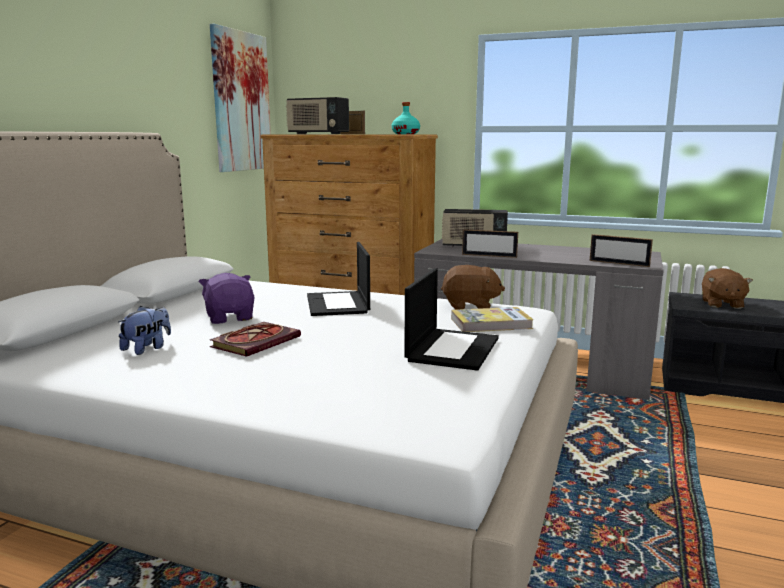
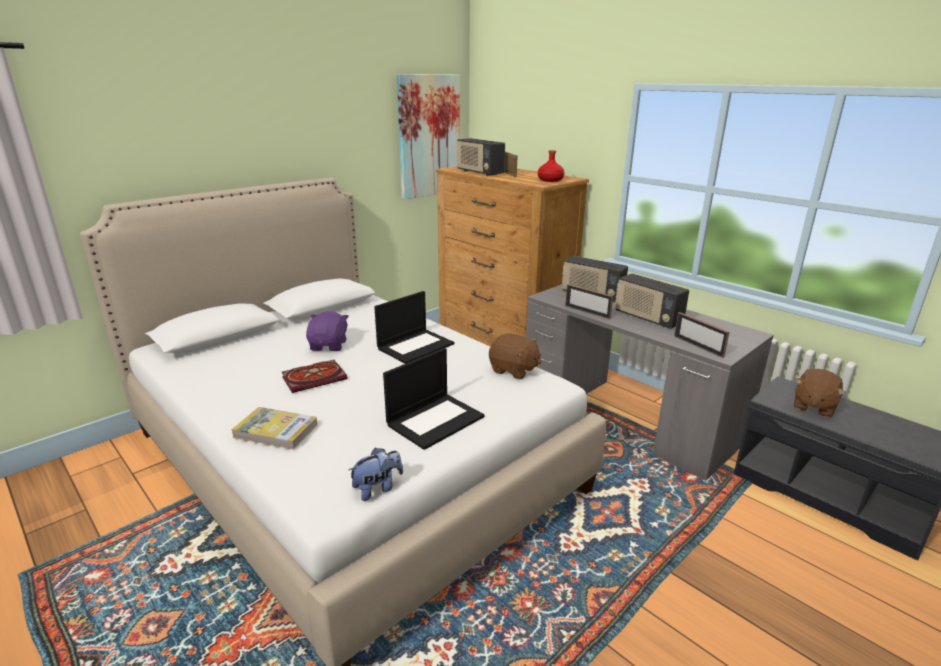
camera: 25 degrees right, 10 degrees up
(147, 348) = (249, 368): plush toy -> plush toy (377, 488)
(338, 304) = (416, 346): laptop -> laptop turned 150 degrees counterclockwise
(406, 134) = (550, 180): turquoise bottle -> red bottle
(491, 323) = (501, 397): book -> book (276, 431)
(548, 254) = (647, 318): none -> radio

